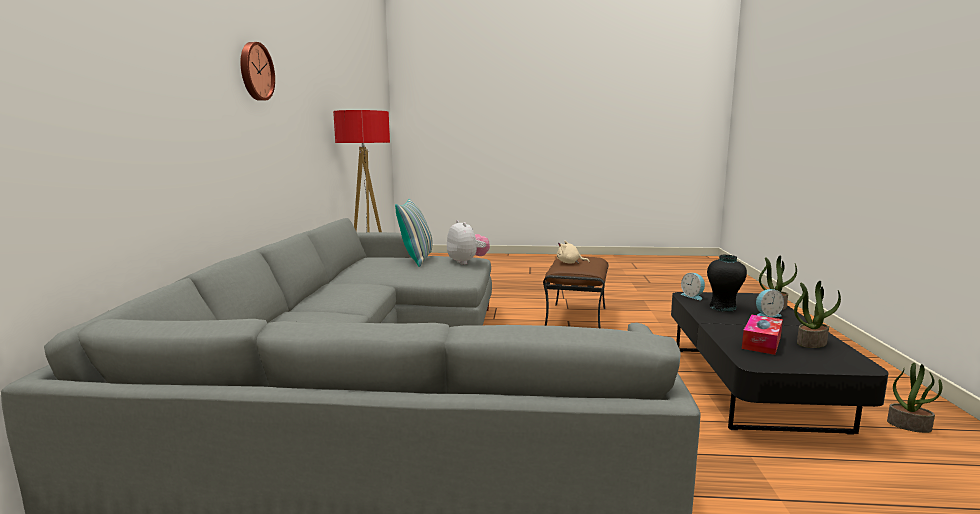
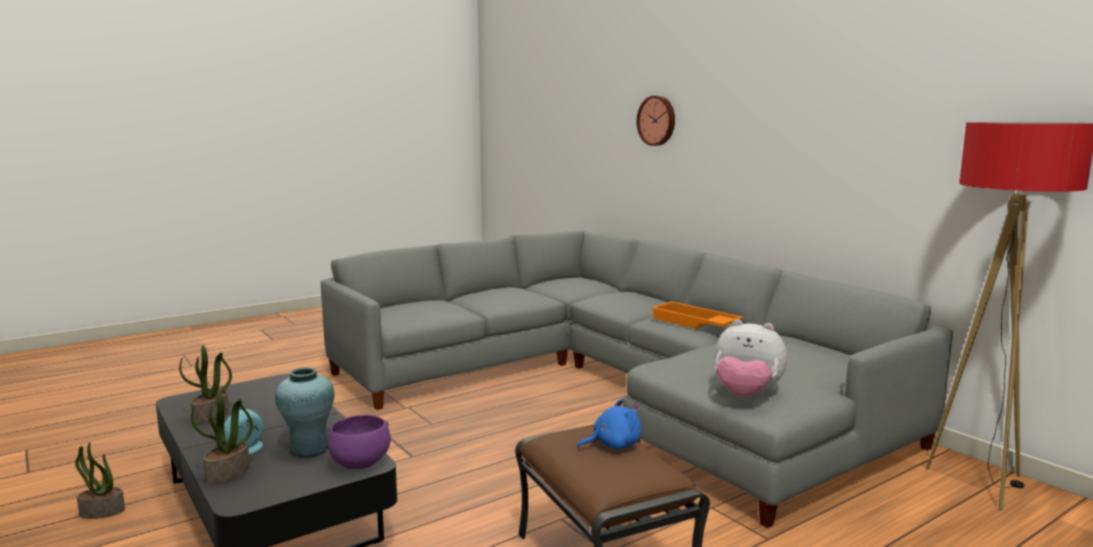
camera: 140 degrees right, 0 degrees up
(255, 71) = (806, 87): wall clock -> wall clock (657, 120)
(356, 288) = (694, 323): none -> orange tray
(417, 259) = (787, 368): pillow -> none
(569, 263) = (613, 445): beige plush toy -> blue plush toy
(693, 296) = (359, 464): alarm clock -> purple bowl
(723, 307) = (309, 449): black vase -> turquoise vase
(761, 342) = (268, 403): tissue box -> none

